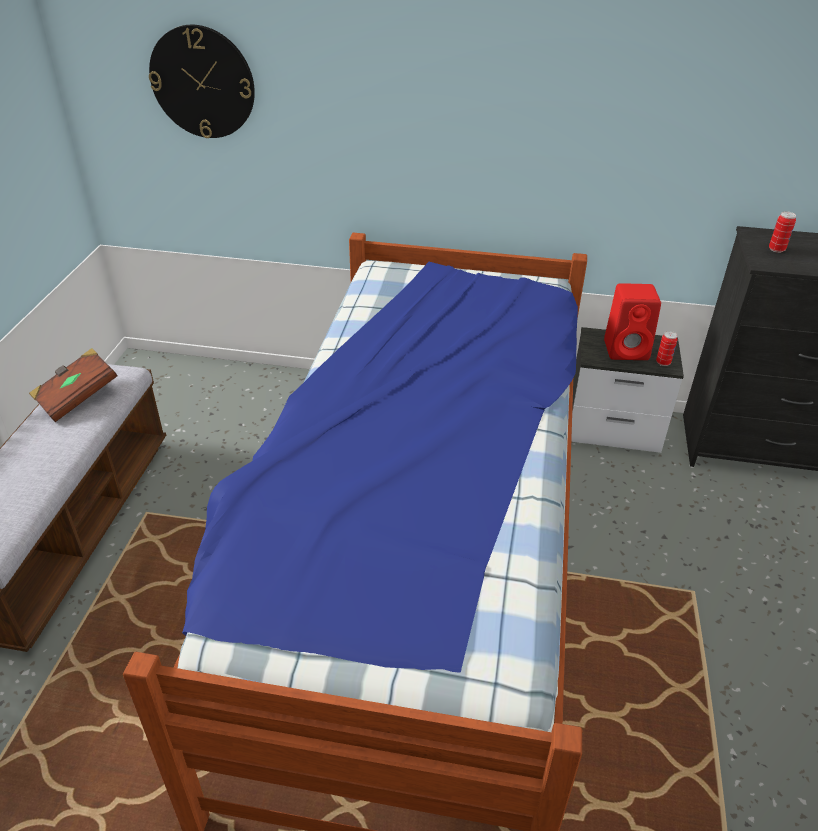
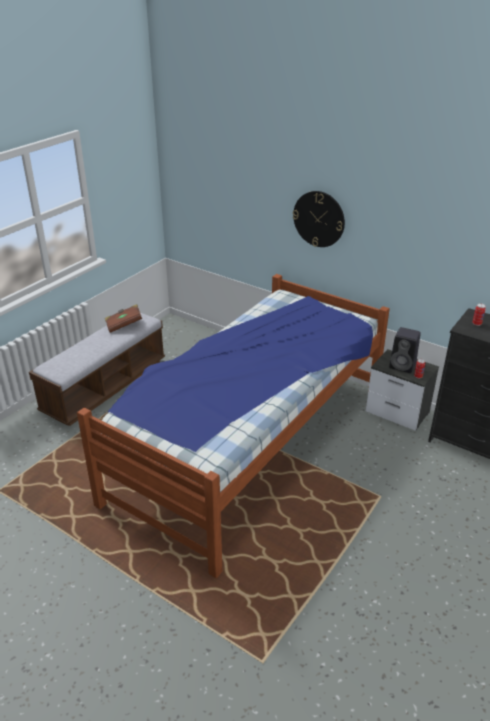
camera: 25 degrees right, 5 degrees down
(202, 82) = (218, 189): wall clock -> wall clock (319, 219)
(627, 350) = (403, 366): red speaker -> black speaker

